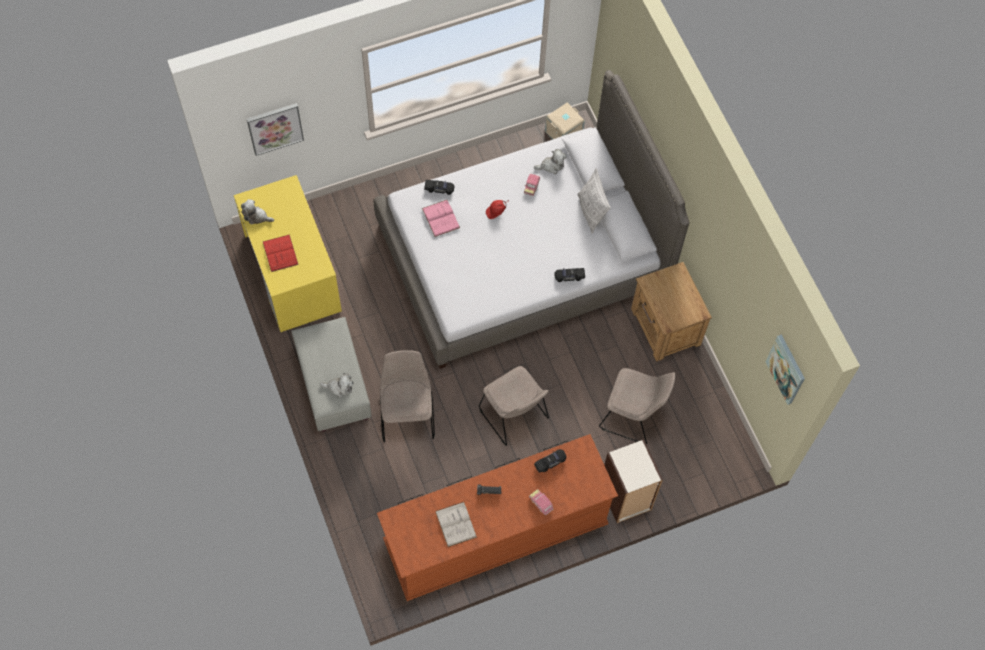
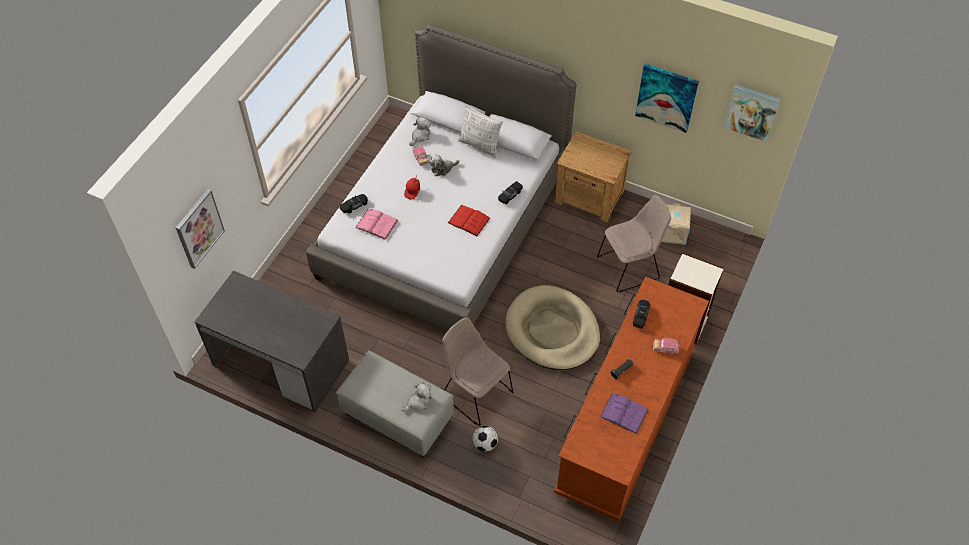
camera: 40 degrees left, 10 degrees down
(256, 216) = (230, 322): plush toy -> plush toy (442, 168)
(280, 253) = (278, 334): red book -> red book (469, 220)
(292, 272) = (280, 363): yellow desk -> grey desk
(374, 460) = (485, 444): none -> football
(455, 524) = (624, 413): white book -> purple book
(514, 415) = (552, 330): beige chair -> beige dog bed
(563, 133) = (390, 129): beige storage box -> beige storage box (673, 233)
(741, 297) = (666, 97): none -> picture

